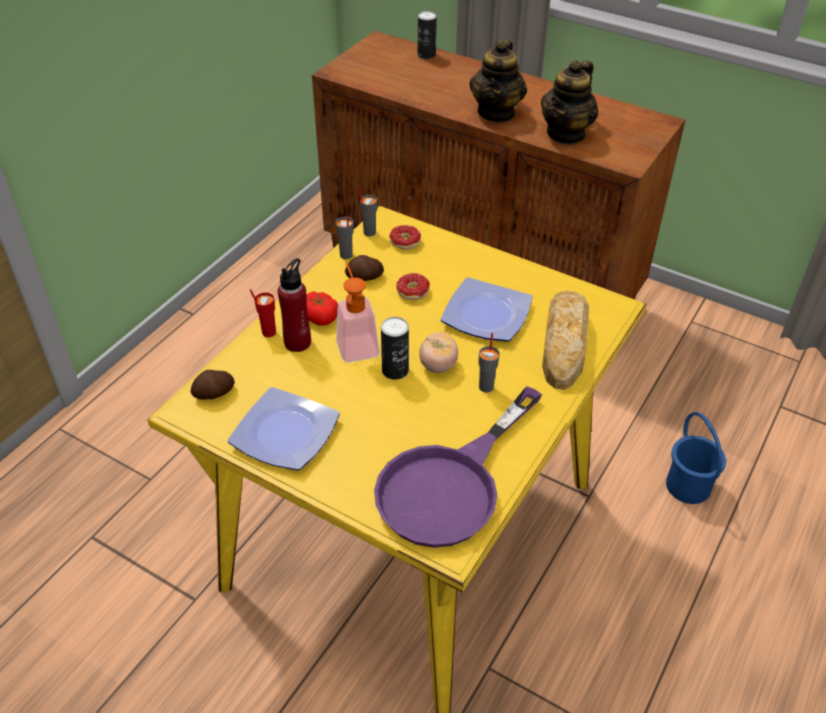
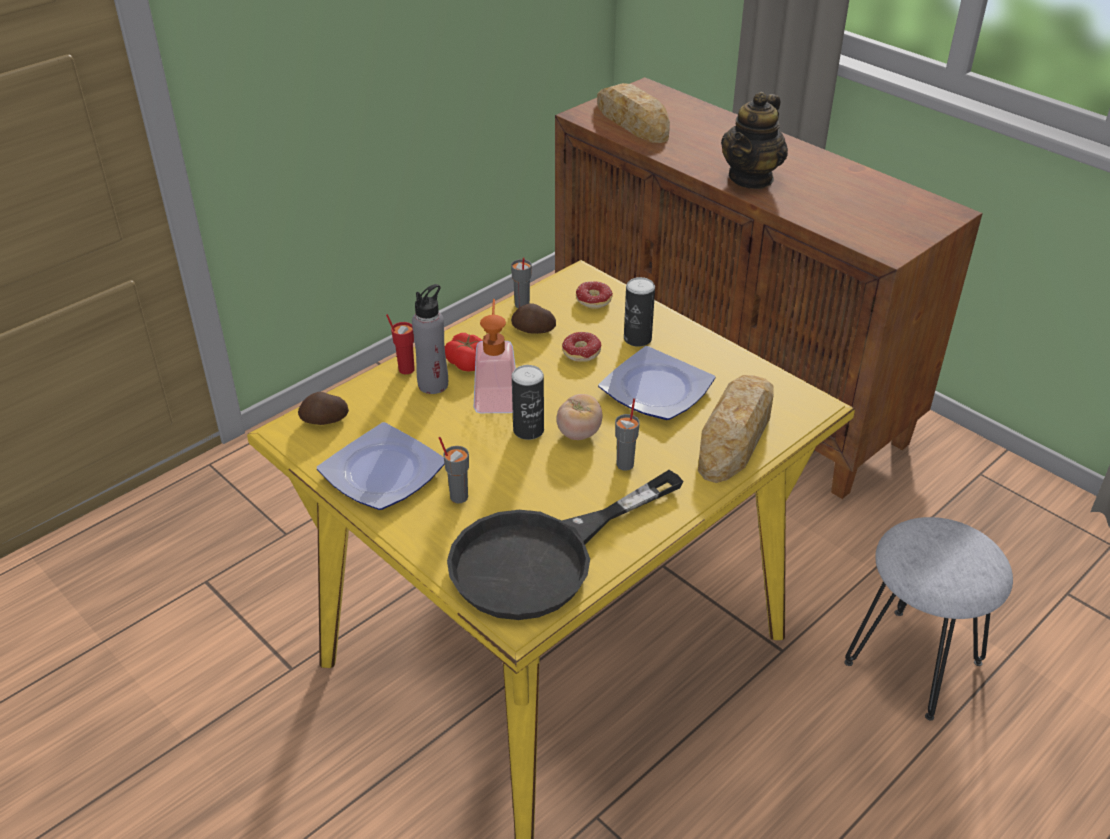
camera: 15 degrees right, 5 degrees down
(297, 342) = (433, 384): red bottle -> grey bottle
(369, 232) = (557, 285): grey cup -> grey cup (458, 496)
(380, 72) = (632, 121): none -> bread
(426, 55) = (693, 109): can -> can (637, 339)
(450, 485) = (542, 558): purple frying pan -> black frying pan
(566, 134) = (826, 210): teapot -> none
(688, 485) = (914, 663): blue bucket -> grey stool

